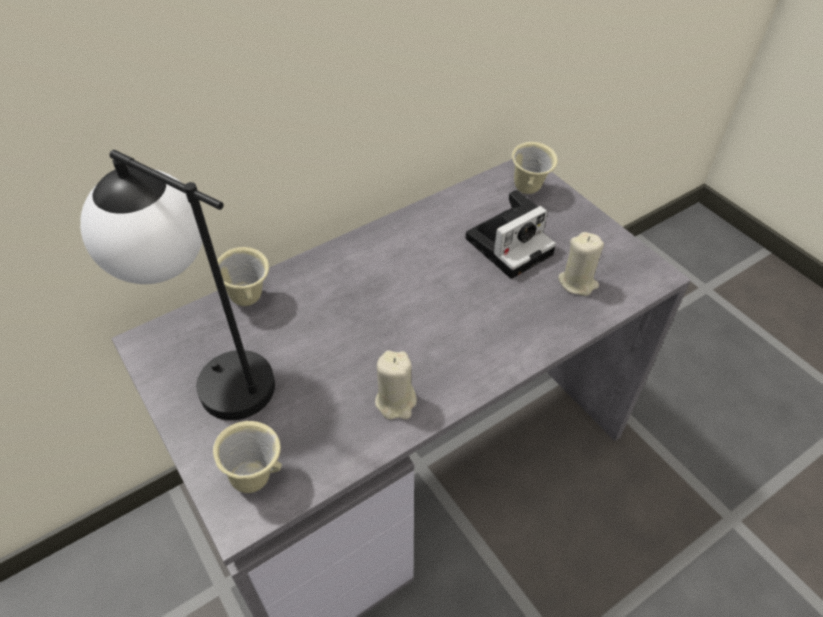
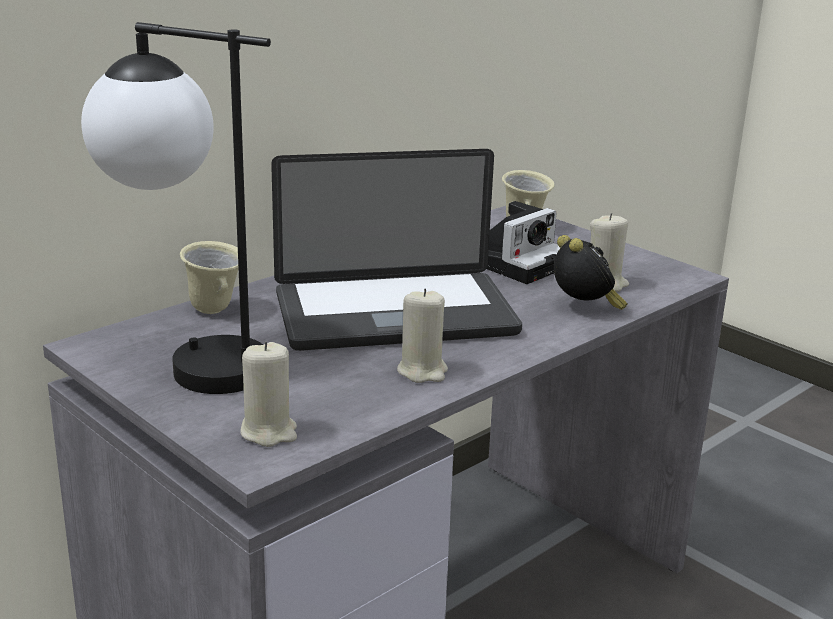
camera: 10 degrees left, 25 degrees down
(257, 477) = (269, 432): beige mug -> beige candle
(391, 317) = (395, 315): none -> laptop
(552, 319) = (584, 308): none -> alarm clock

